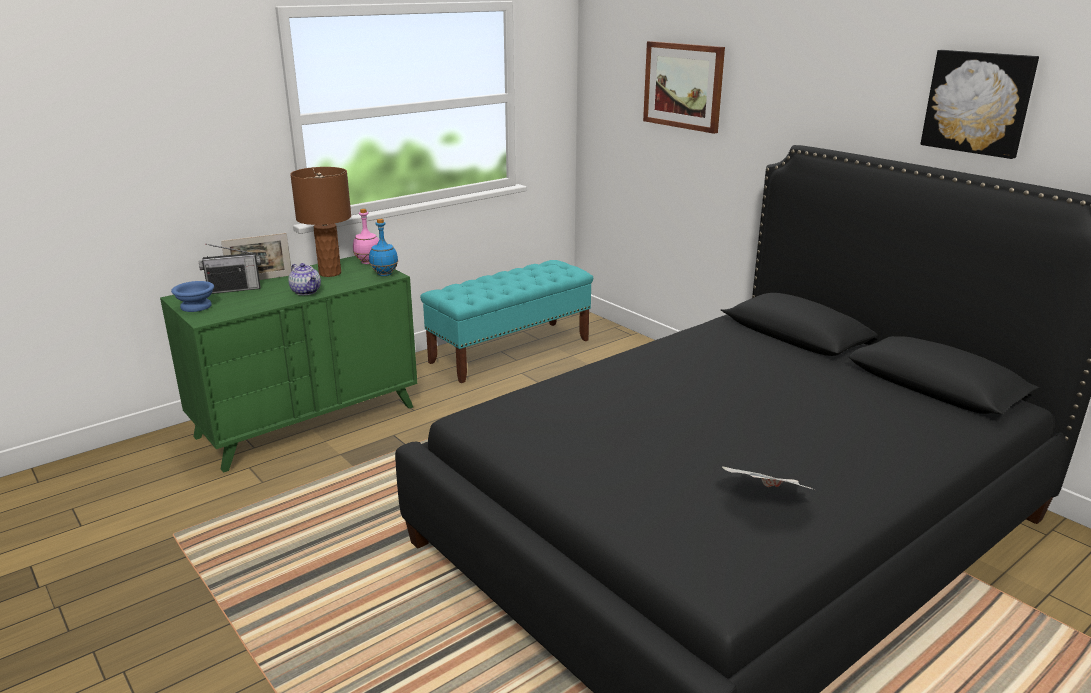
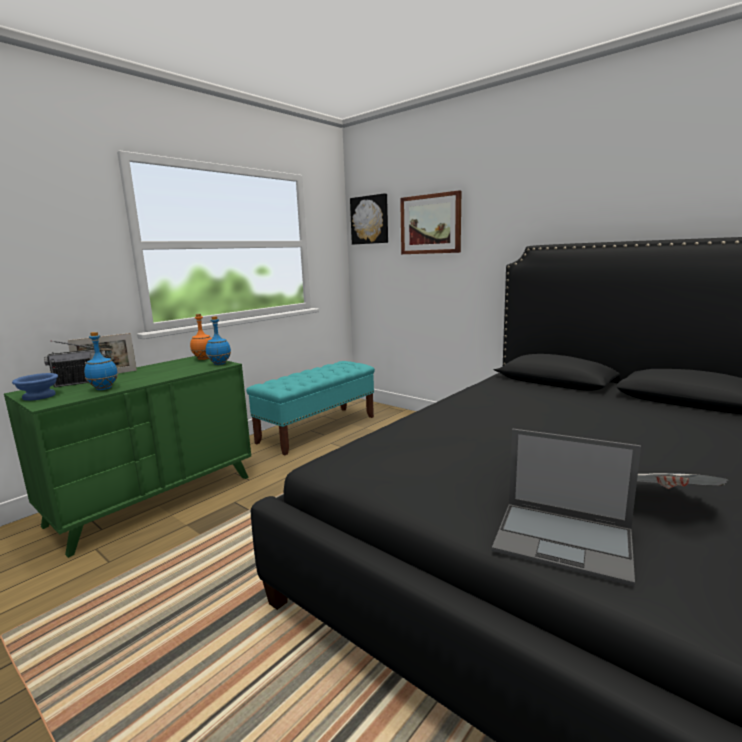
camera: 10 degrees left, 10 degrees down
(259, 302) = (104, 388): none -> blue bottle
(306, 291) = (150, 379): teapot -> none
(330, 273) = (171, 367): brown table lamp -> none
(367, 262) = (203, 359): pink bottle -> orange bottle
(645, 518) = (565, 540): none -> laptop
(978, 102) = (676, 189): picture -> picture (370, 220)

